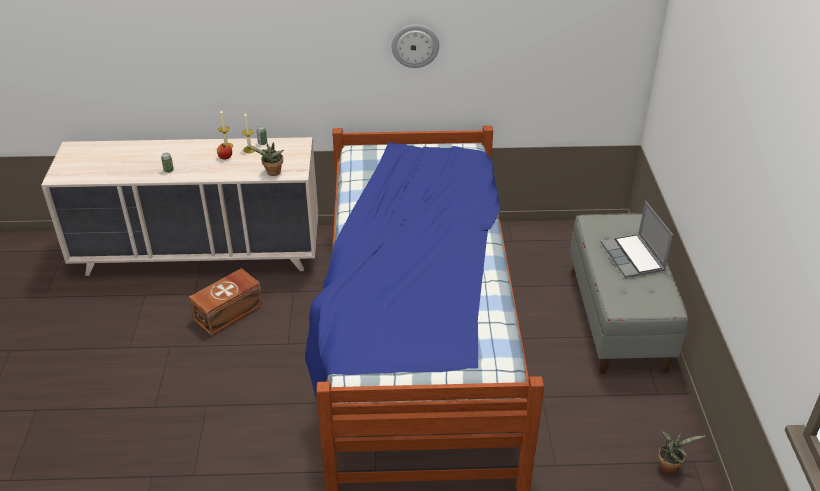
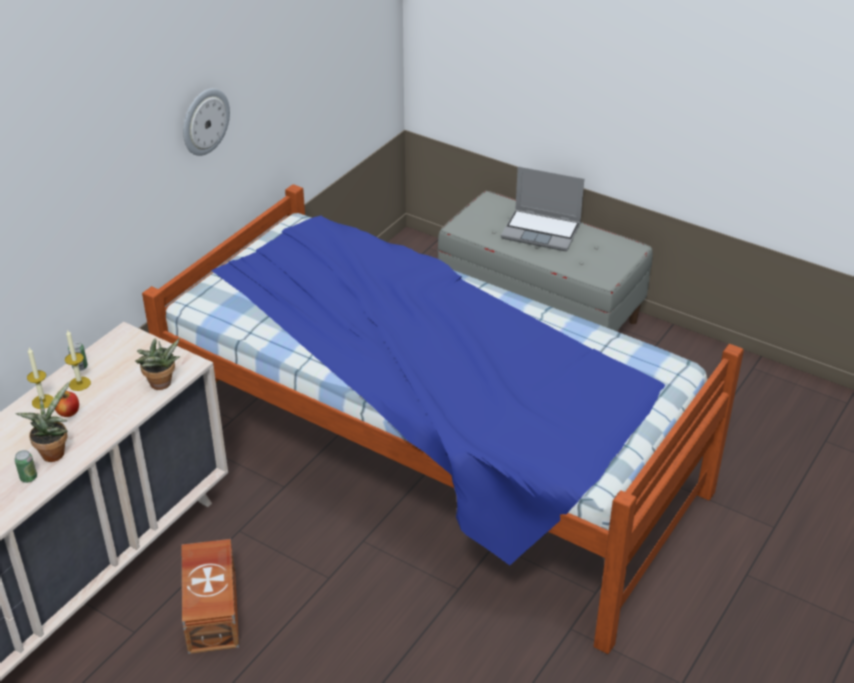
camera: 55 degrees left, 0 degrees up
(669, 466) = (747, 384): potted plant -> potted plant (54, 451)

